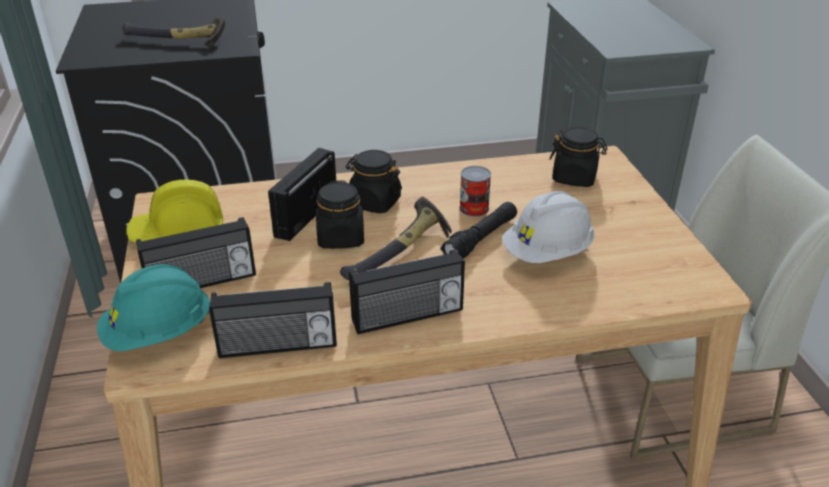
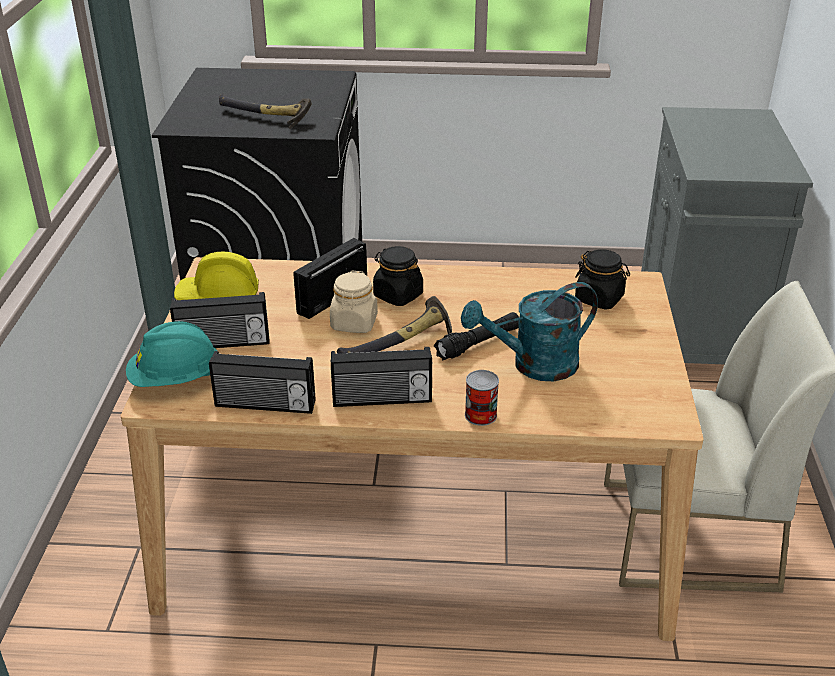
camera: 15 degrees right, 0 degrees up
(341, 238) = (354, 323): black jar -> beige jar
(474, 209) = (486, 314): can -> can (480, 415)
(547, 253) = (534, 365): white hard hat -> turquoise watering can

